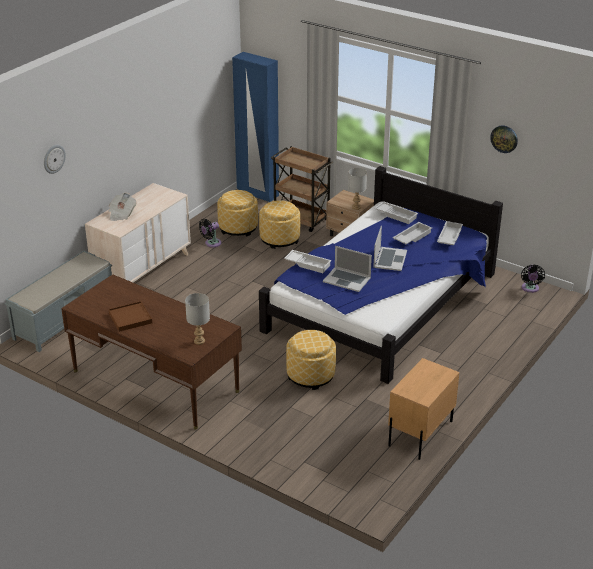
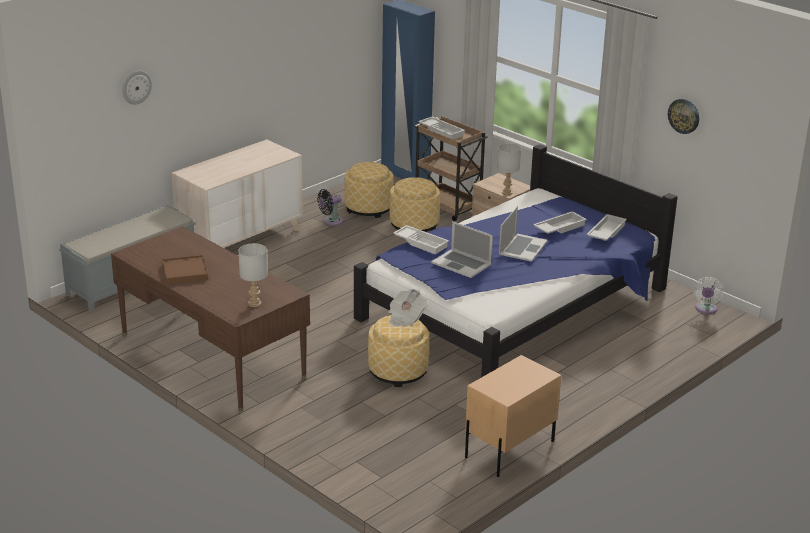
camera: 10 degrees right, 5 degrees down
(121, 214) = (217, 167): newspaper -> newspaper (405, 318)
(396, 215) = (549, 203): white tray -> white tray (442, 131)
(530, 289) = (705, 309): black fan -> white fan

